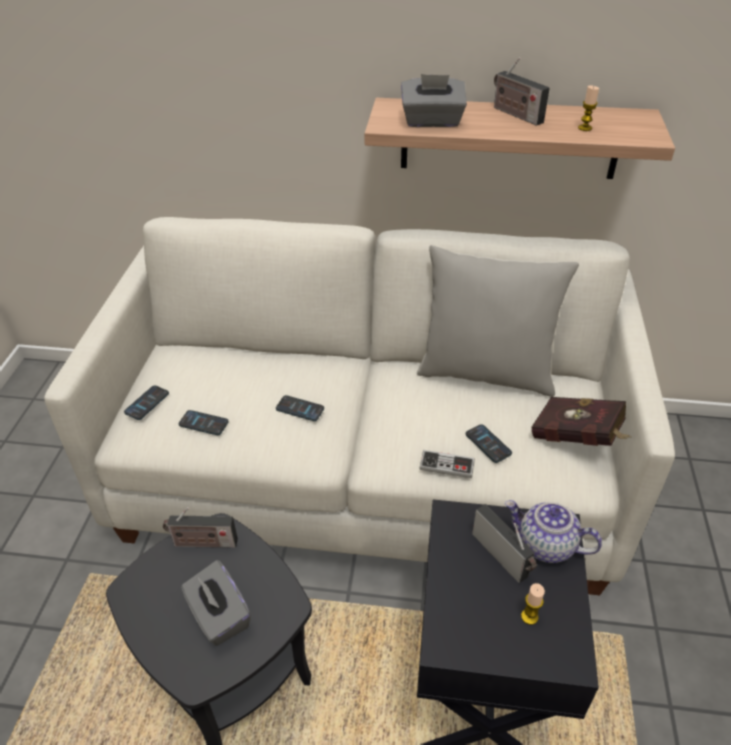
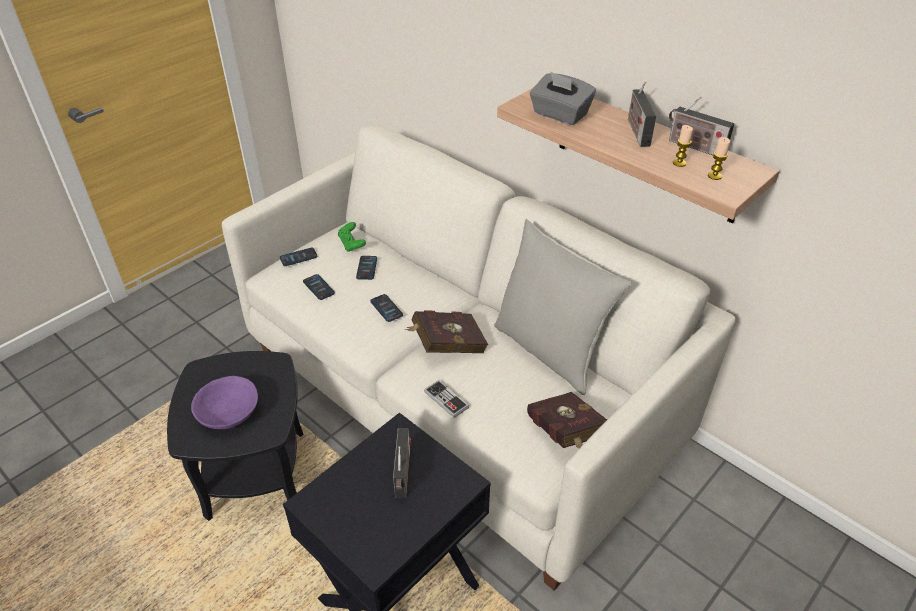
camera: 35 degrees right, 0 degrees up
(195, 363) = (352, 244): none -> green game controller
(202, 543) = (260, 366): radio -> radio (693, 146)
(219, 616) = (229, 414): grey tissue box -> purple bowl
(395, 415) = (446, 346): none -> red book
(488, 444) = (491, 401): phone -> phone (367, 268)
(529, 616) = (378, 522): candle -> candle (714, 176)
(545, 545) = (440, 486): teapot -> none

